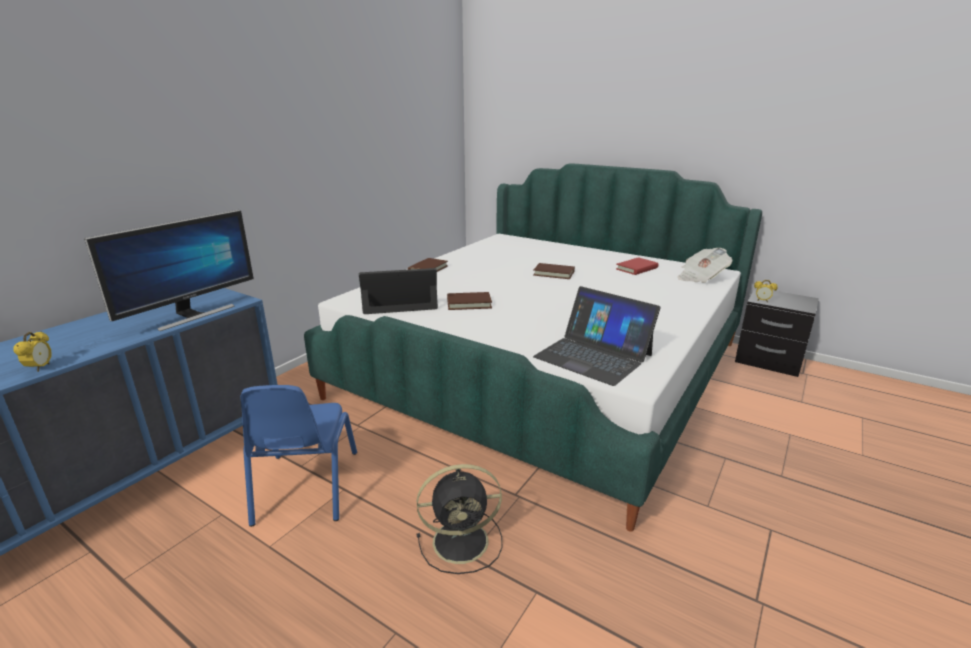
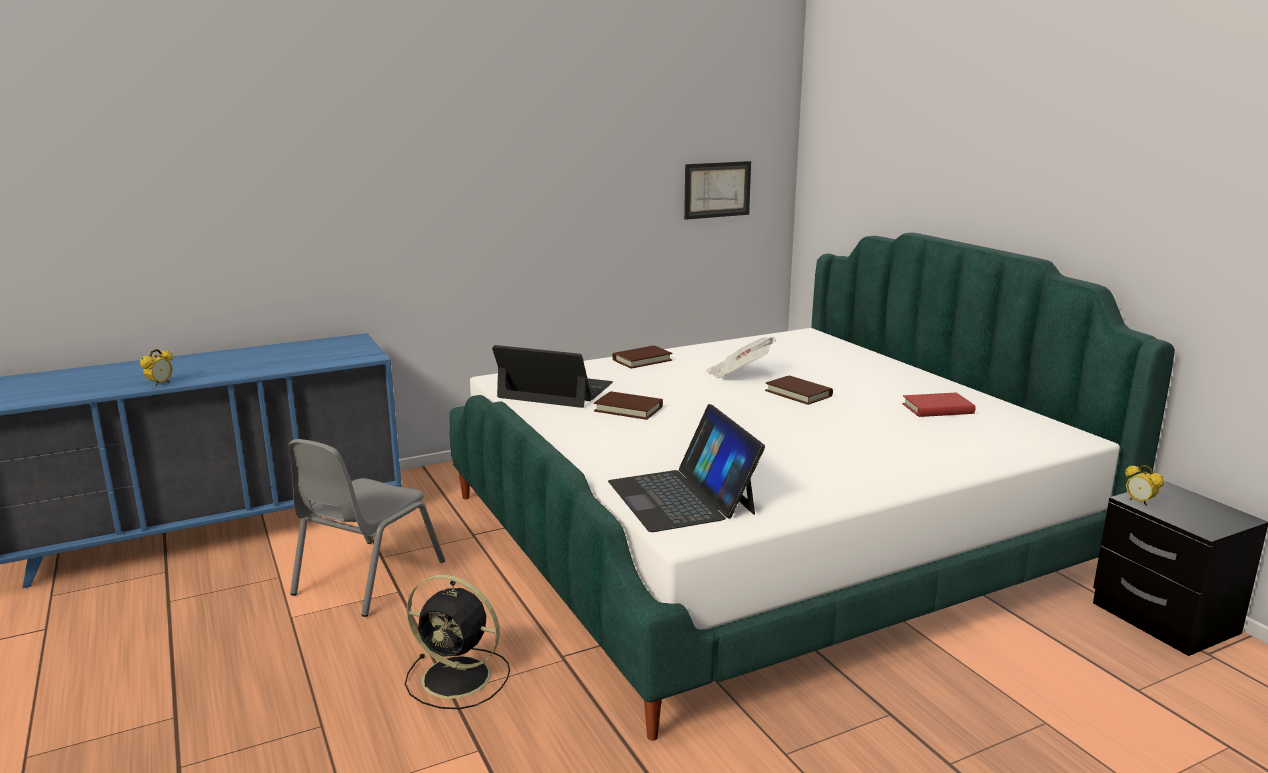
camera: 30 degrees right, 5 degrees down
(191, 315) = (313, 362): monitor -> none
(305, 487) = (367, 577): blue chair -> grey chair
(426, 144) = (717, 189): none -> picture
(701, 278) = (1022, 440): newspaper -> newspaper (739, 374)

